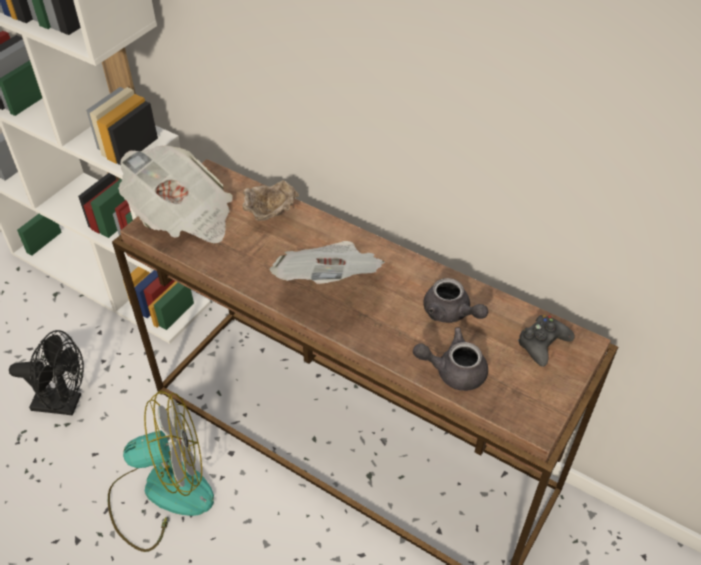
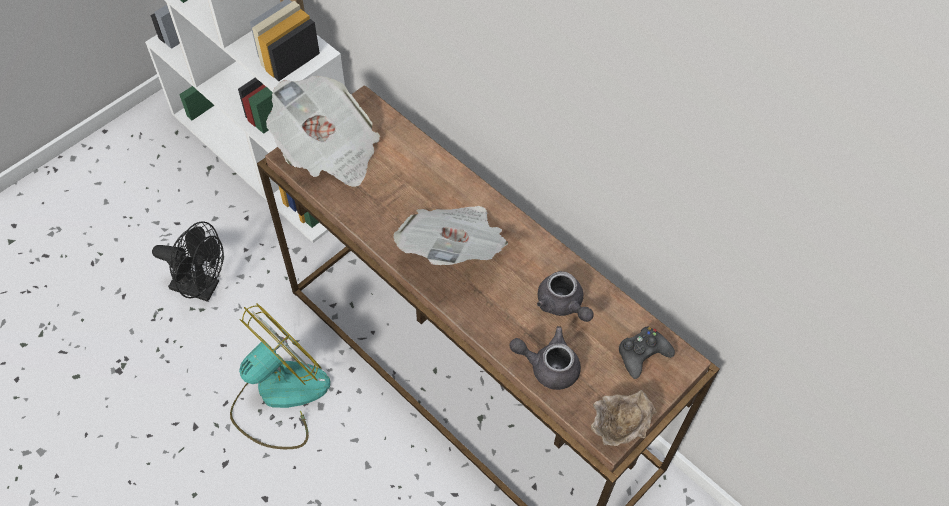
camera: 10 degrees right, 10 degrees up
(161, 493) = (279, 396): fan -> fan turned 45 degrees counterclockwise
(271, 215) = (414, 163): beige bowl -> beige bowl (619, 427)

